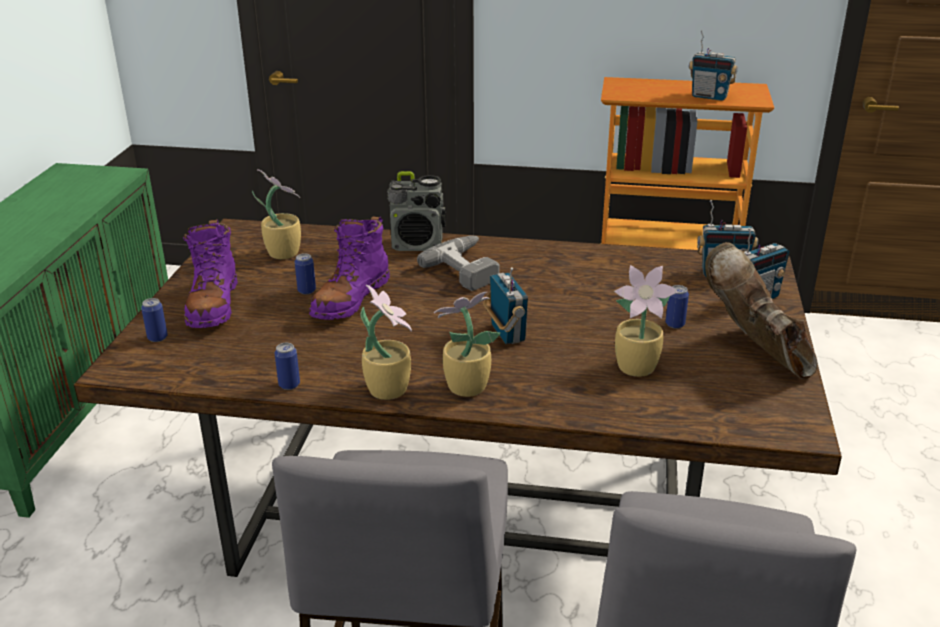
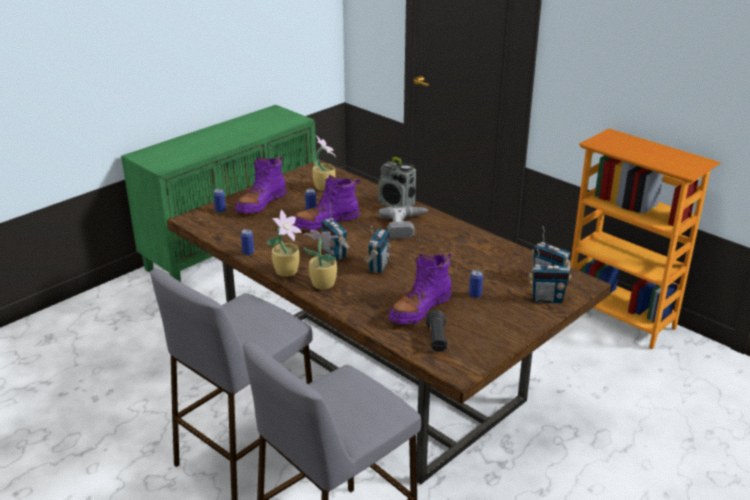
camera: 35 degrees right, 0 degrees up
(638, 368) = (420, 309): potted plant -> purple boot
(709, 97) = (658, 160): radio -> radio (335, 254)
(716, 401) = (436, 340): none -> black flashlight
(756, 353) = (498, 326): brown boot -> none

